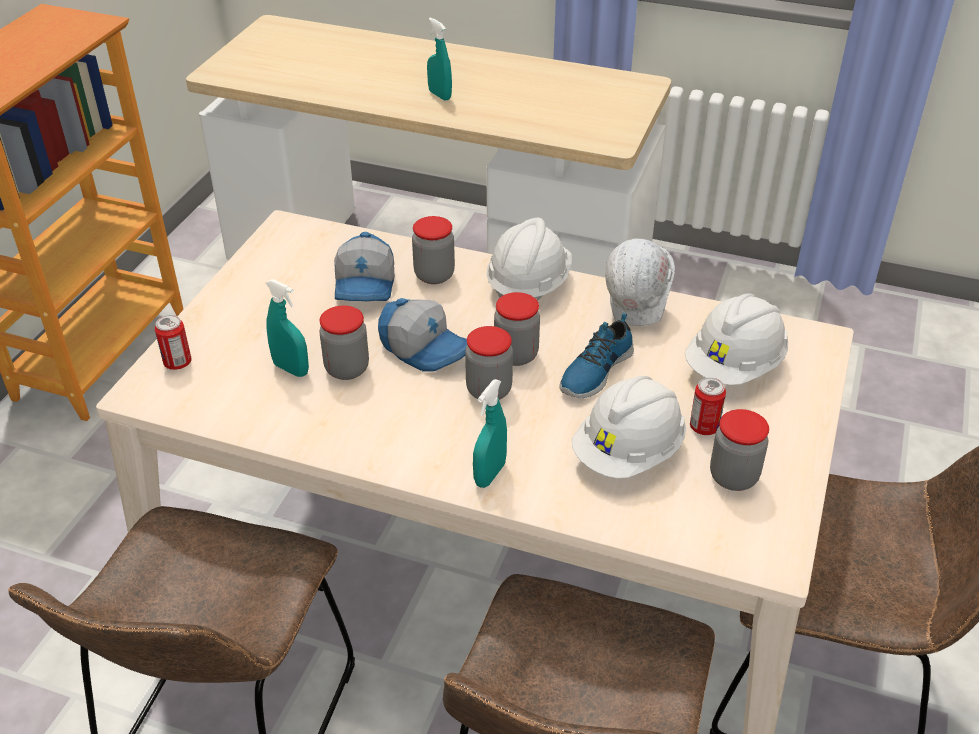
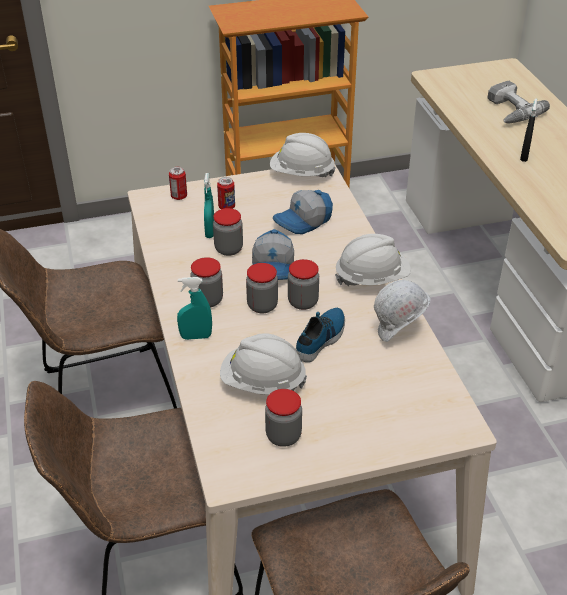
camera: 55 degrees right, 0 degrees up
(351, 64) = (508, 111): none -> power drill
(434, 275) = (340, 240): jar -> jar (208, 300)
(440, 95) = (524, 156): turquoise spray bottle -> black spray bottle
(594, 370) = (321, 338): shoe -> shoe turned 120 degrees clockwise
(704, 427) = (316, 405): can -> can (226, 207)
(734, 366) = (390, 397): white hard hat -> white hard hat (301, 174)

